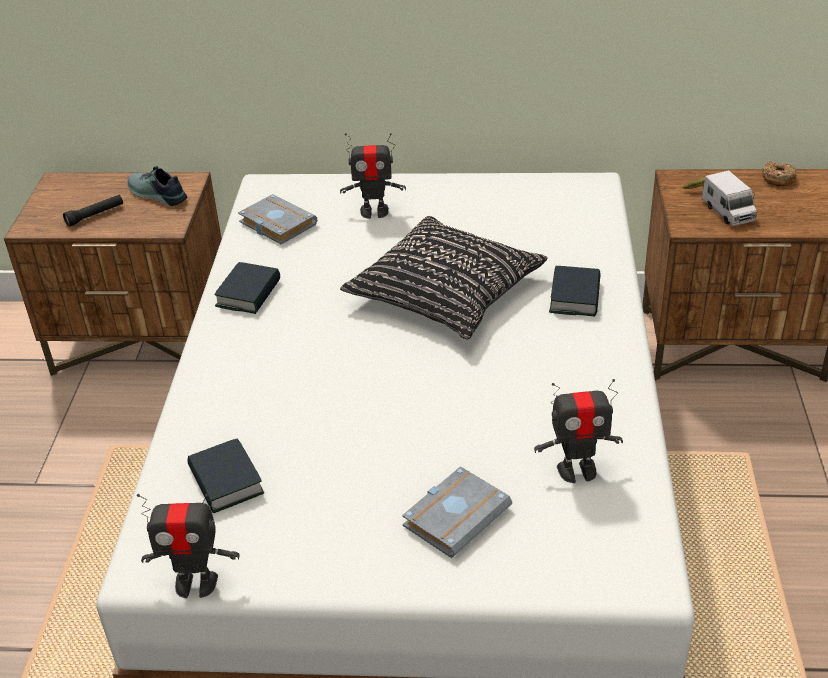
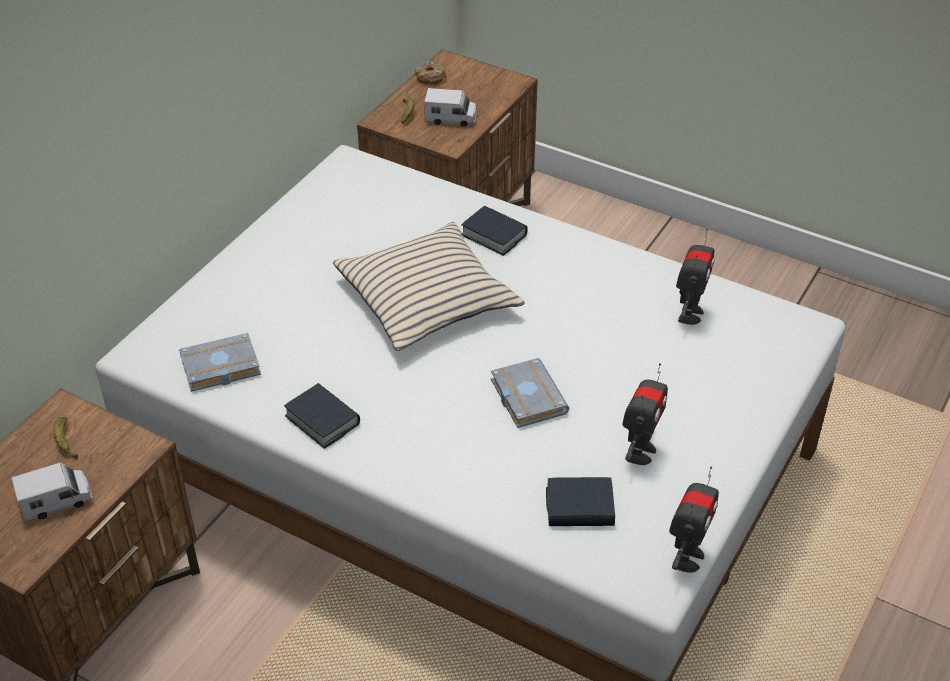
camera: 65 degrees left, 5 degrees up
(95, 215) = (56, 502): black flashlight -> toy truck
(156, 195) = (65, 442): shoe -> banana
(374, 211) = (263, 298): toy robot -> toy robot (640, 452)
(446, 291) = (427, 299): black pillow -> beige pillow
(456, 515) = (697, 390): grey book -> grey book (525, 397)

